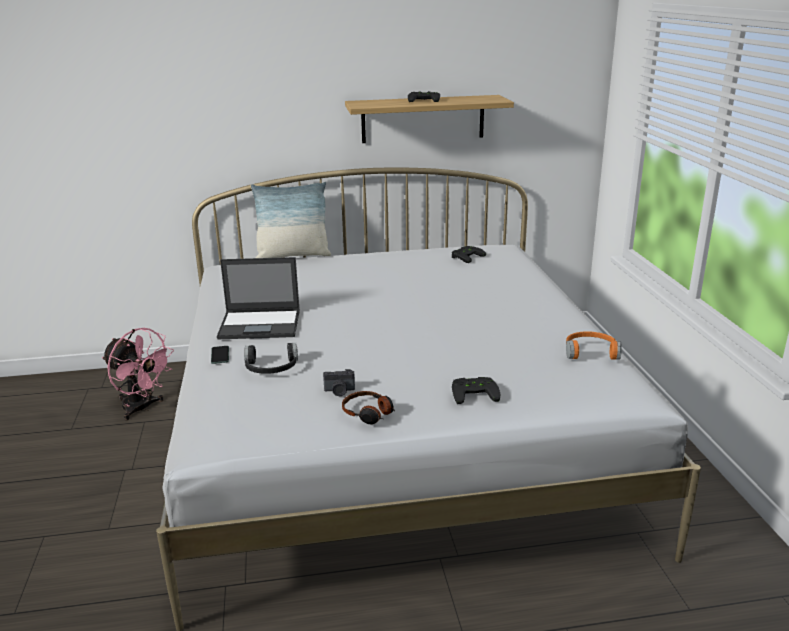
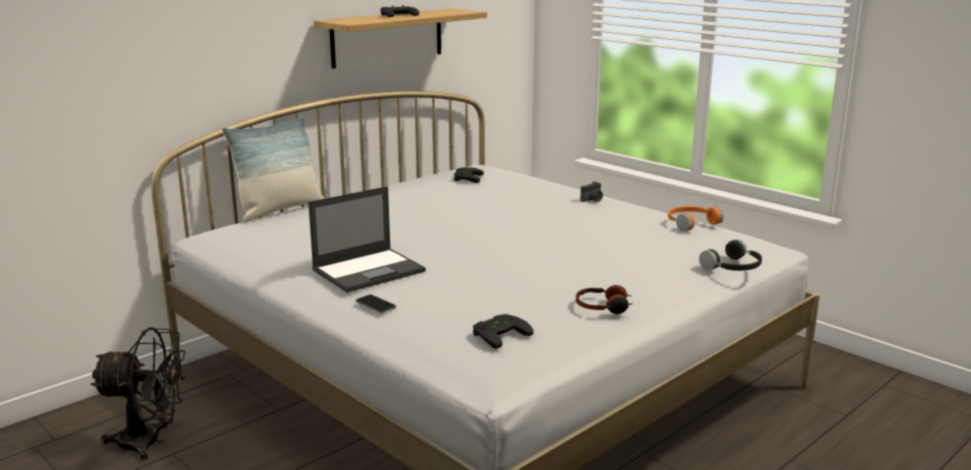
camera: 35 degrees left, 5 degrees down
(142, 408) = (150, 442): pink fan -> black fan
(271, 368) = (452, 299): black headphones -> black headphones (734, 267)
(339, 391) = (550, 299): camera -> camera (592, 200)
(474, 392) = (658, 270): black game controller -> black game controller (499, 334)

